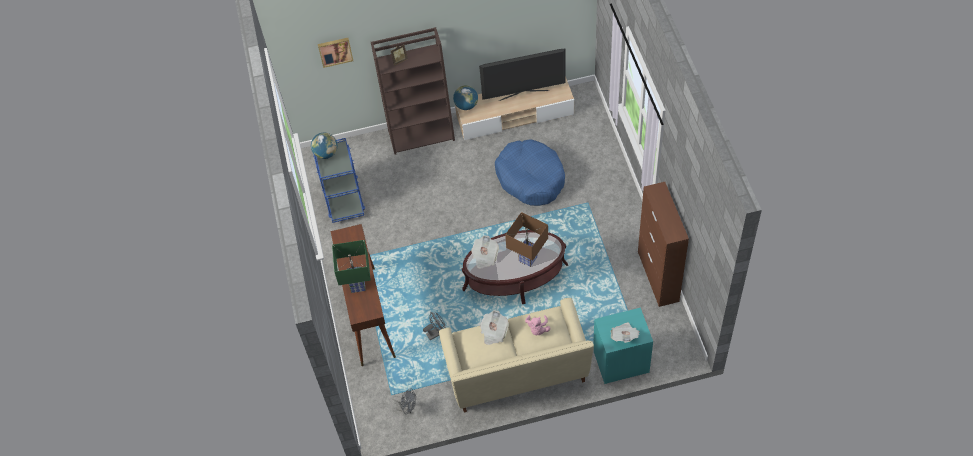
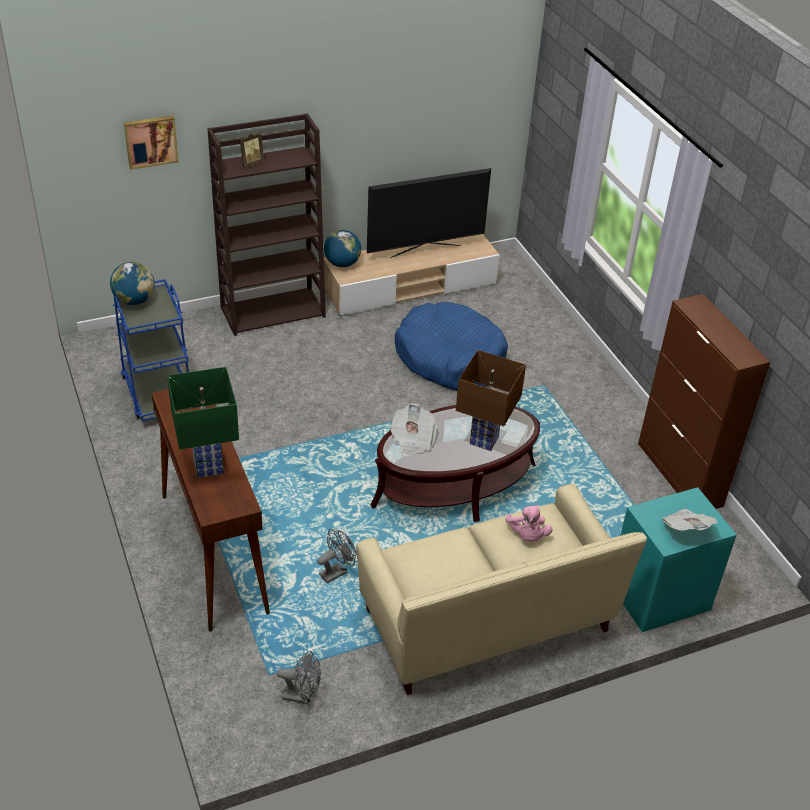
camera: 15 degrees left, 15 degrees down
(493, 332) = (452, 544): newspaper -> none

